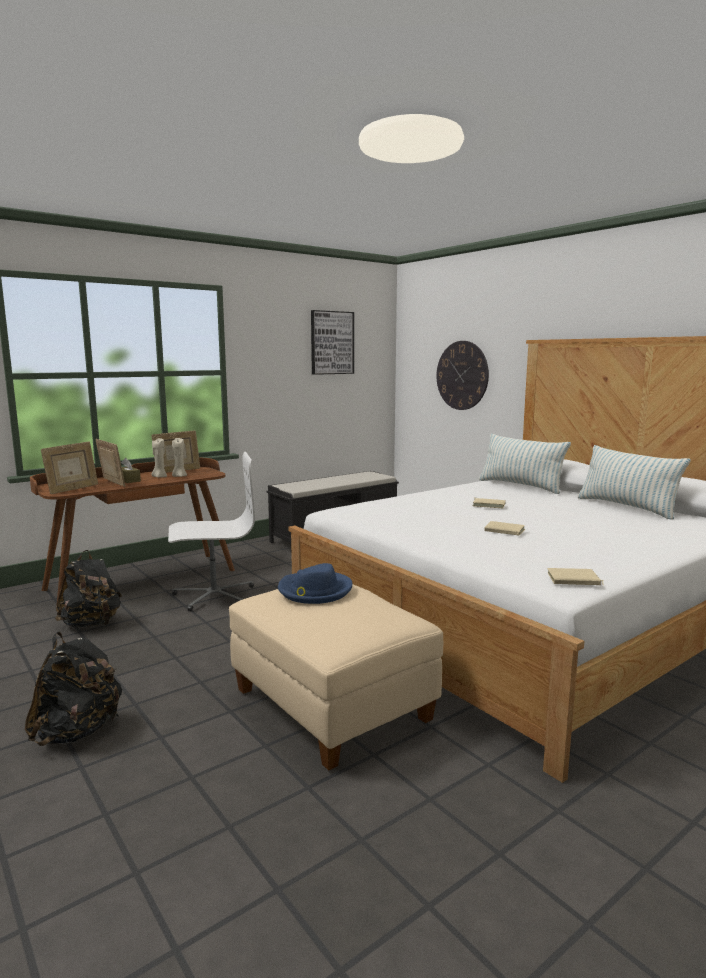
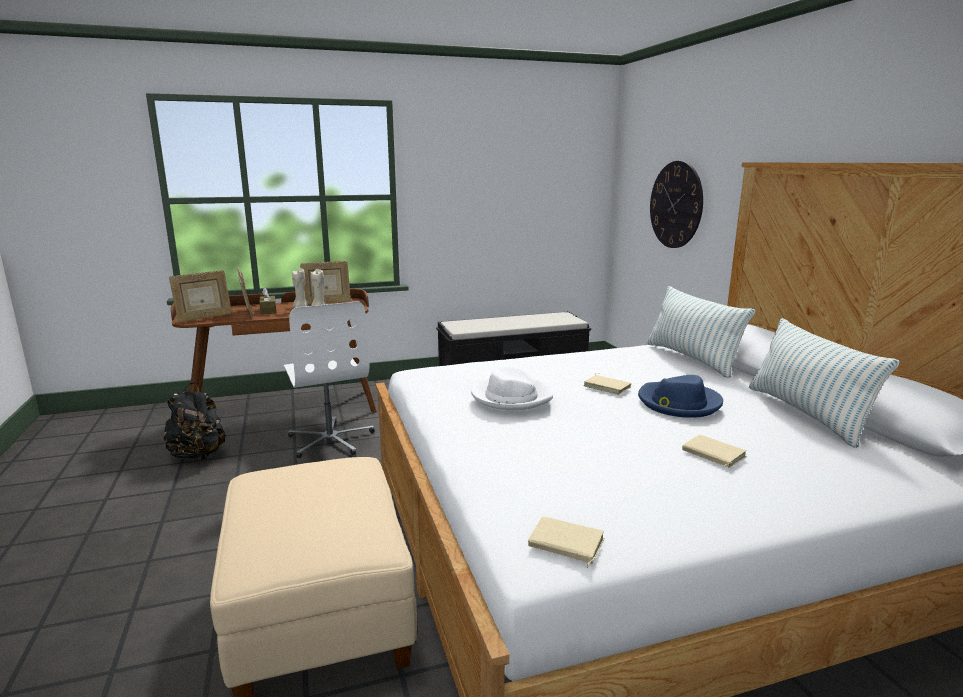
camera: 20 degrees right, 5 degrees up
(78, 732) = (74, 582): black backpack -> none
(213, 595) = (331, 440): white office chair -> white office chair turned 60 degrees clockwise
(314, 591) = (318, 477): blue hat -> blue hat (678, 403)
(332, 343) = (528, 162): picture -> none
(433, 516) = (511, 397): none -> white hat
(504, 531) = (577, 433): beige book -> beige book (712, 454)

